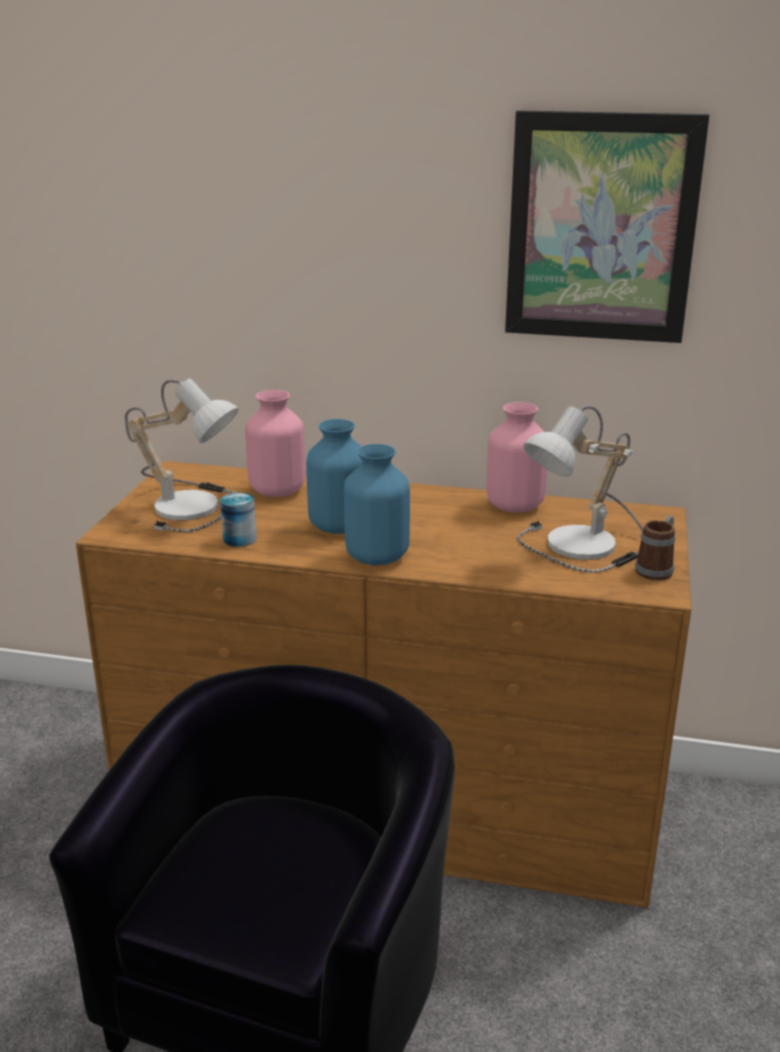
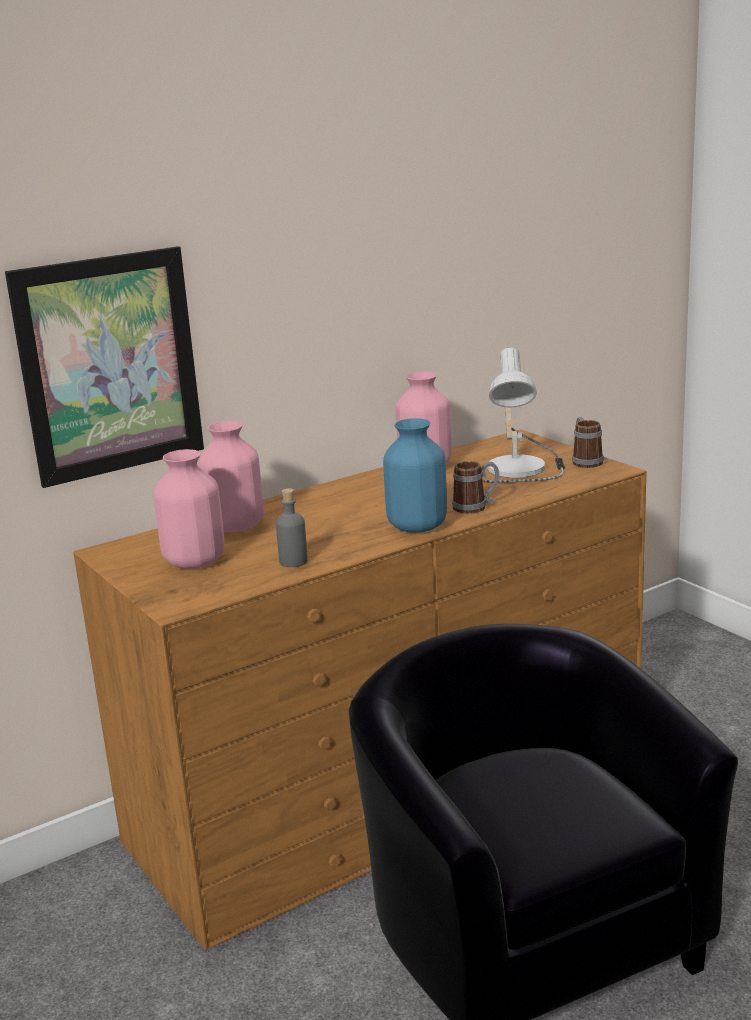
camera: 45 degrees left, 5 degrees down
(194, 505) = (193, 561): table lamp -> pink vase
(239, 539) = (293, 561): can -> grey bottle
(338, 526) = (343, 524): blue vase -> none
(458, 563) = (476, 507): none -> mug
(601, 229) = (435, 210): picture -> picture (109, 365)

